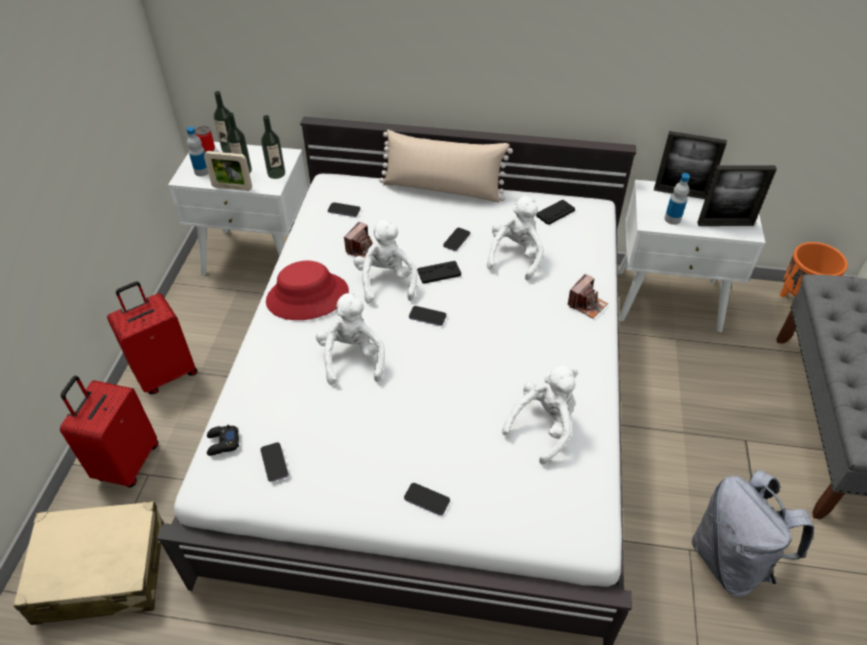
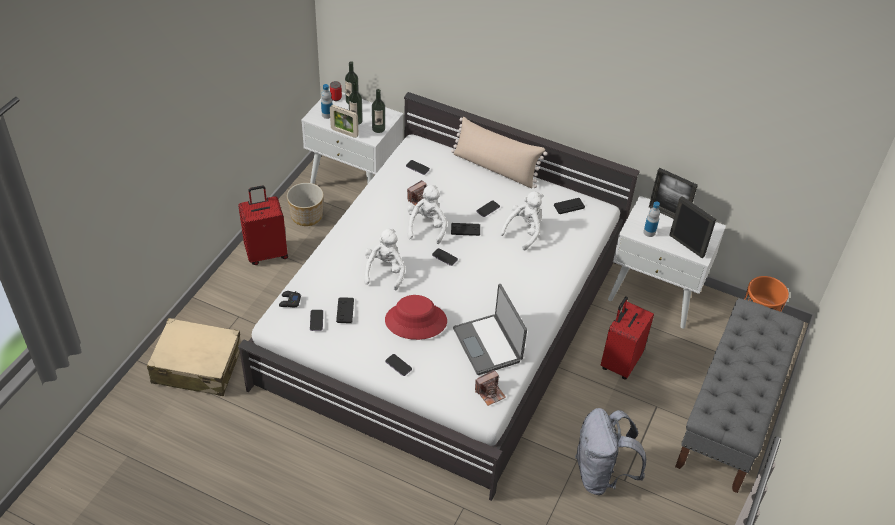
camera: 15 degrees right, 0 degrees up
(127, 463) = (227, 305): red suitcase -> red suitcase (619, 362)
(207, 311) = (307, 216): none -> planter
(307, 297) = (370, 224): red hat -> red hat (415, 321)
(314, 434) = (345, 310): none -> black game controller
(543, 426) = (488, 345): white plush toy -> laptop
(586, 304) = (557, 277): camera -> camera (490, 393)
(725, 224) = (686, 245): picture frame -> picture frame turned 150 degrees counterclockwise

